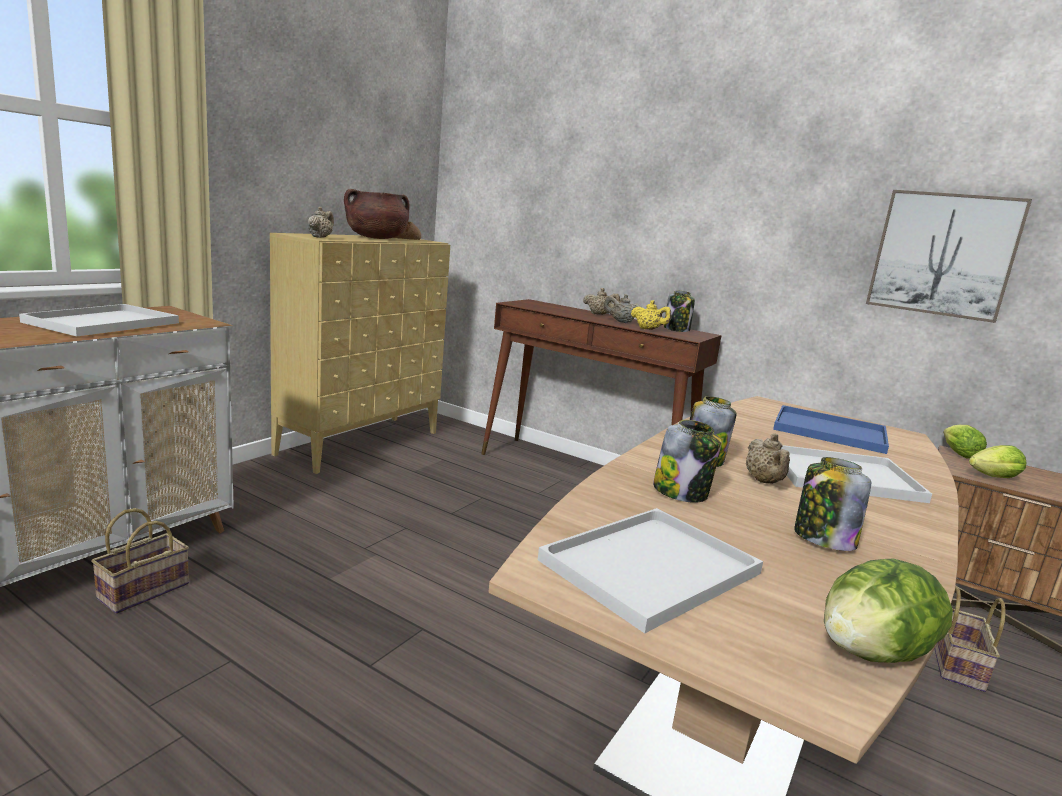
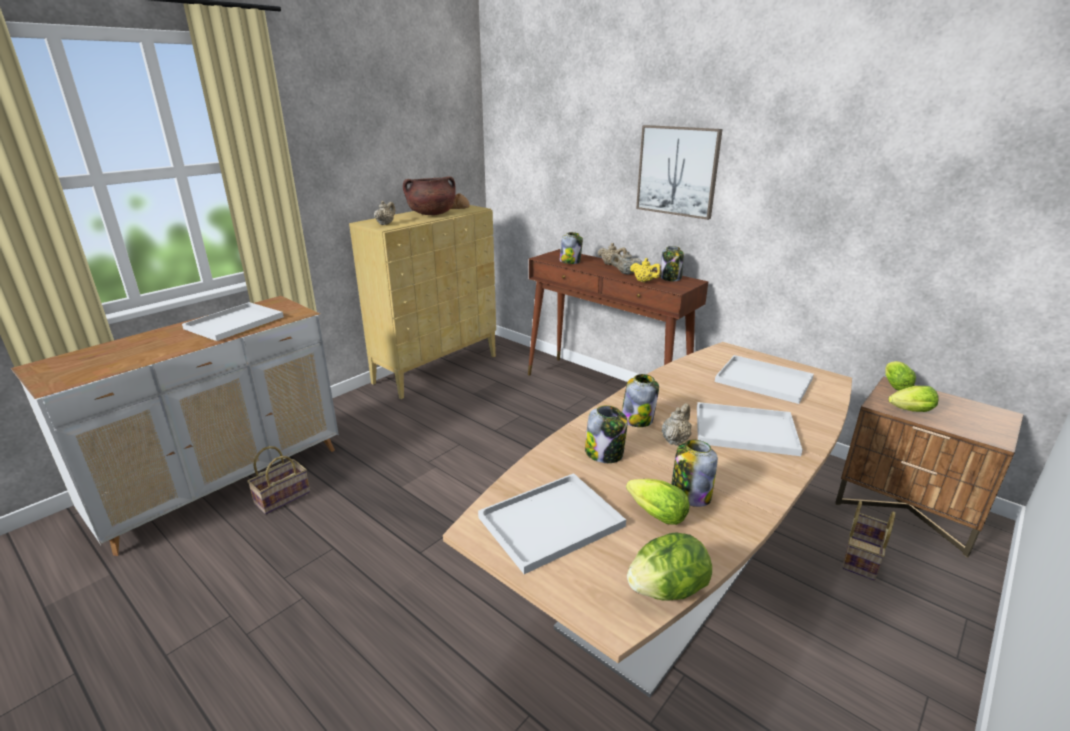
camera: 10 degrees right, 10 degrees up
(549, 309) = (570, 261): none -> jar
(764, 482) = (675, 440): beige teapot -> beige teapot turned 150 degrees counterclockwise
(789, 559) = (653, 514): none -> lettuce
(832, 431) = (765, 380): blue tray -> white tray
(943, 254) = (889, 215): picture -> picture (677, 171)

